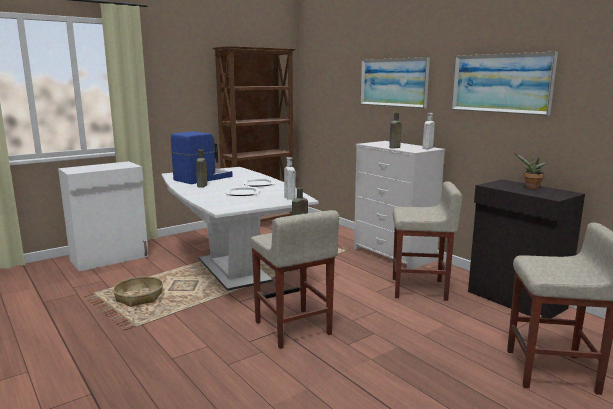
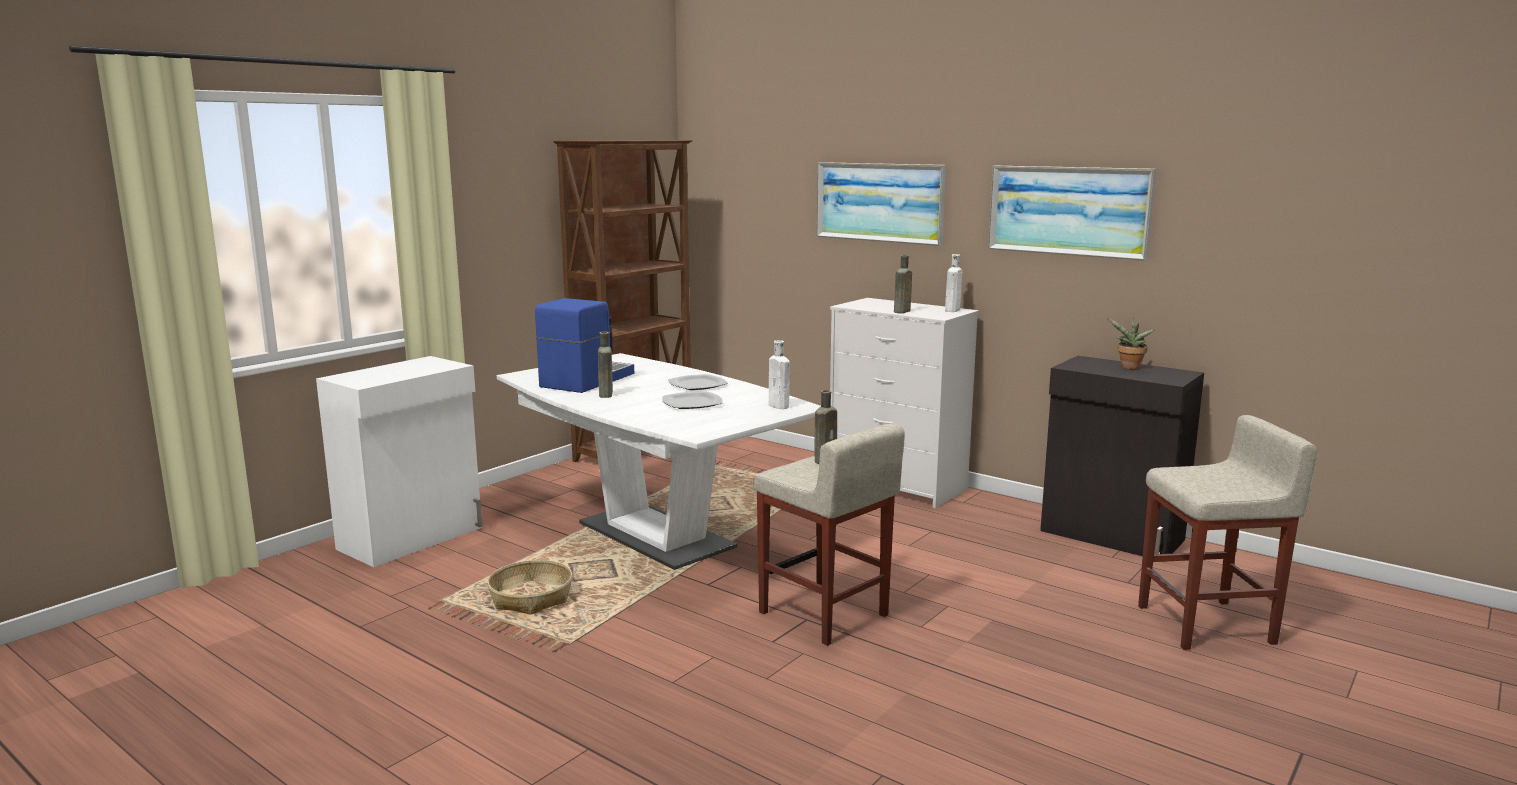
camera: 15 degrees left, 0 degrees up
(420, 289) = (971, 534): beige stool -> none

